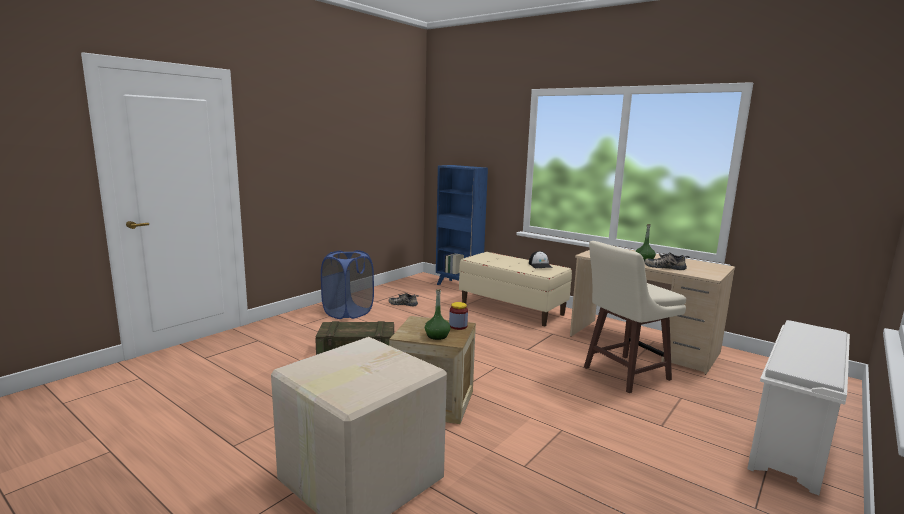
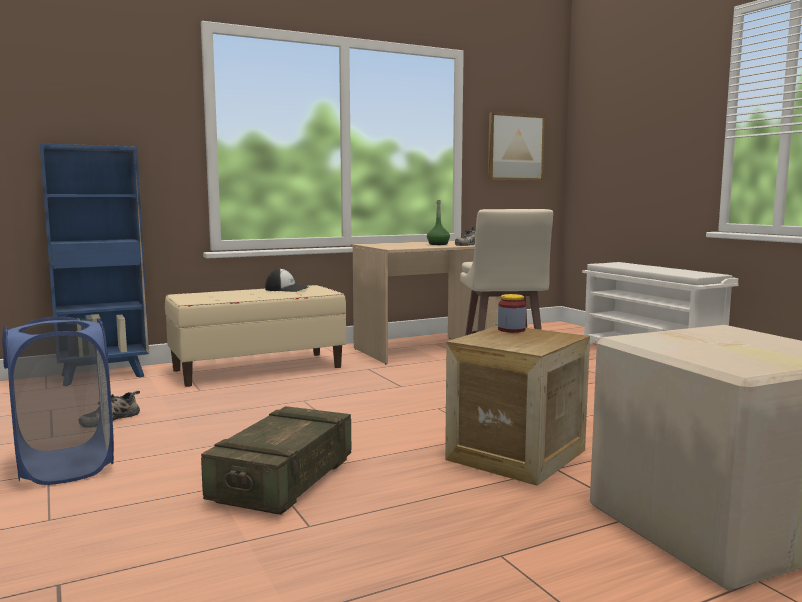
camera: 65 degrees left, 5 degrees down
(437, 336) = (543, 339): green bottle -> none
(815, 179) = (515, 147): none -> picture

